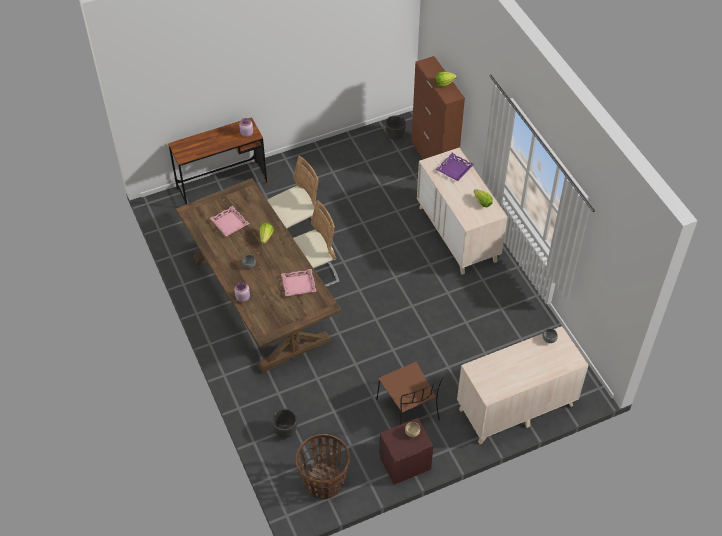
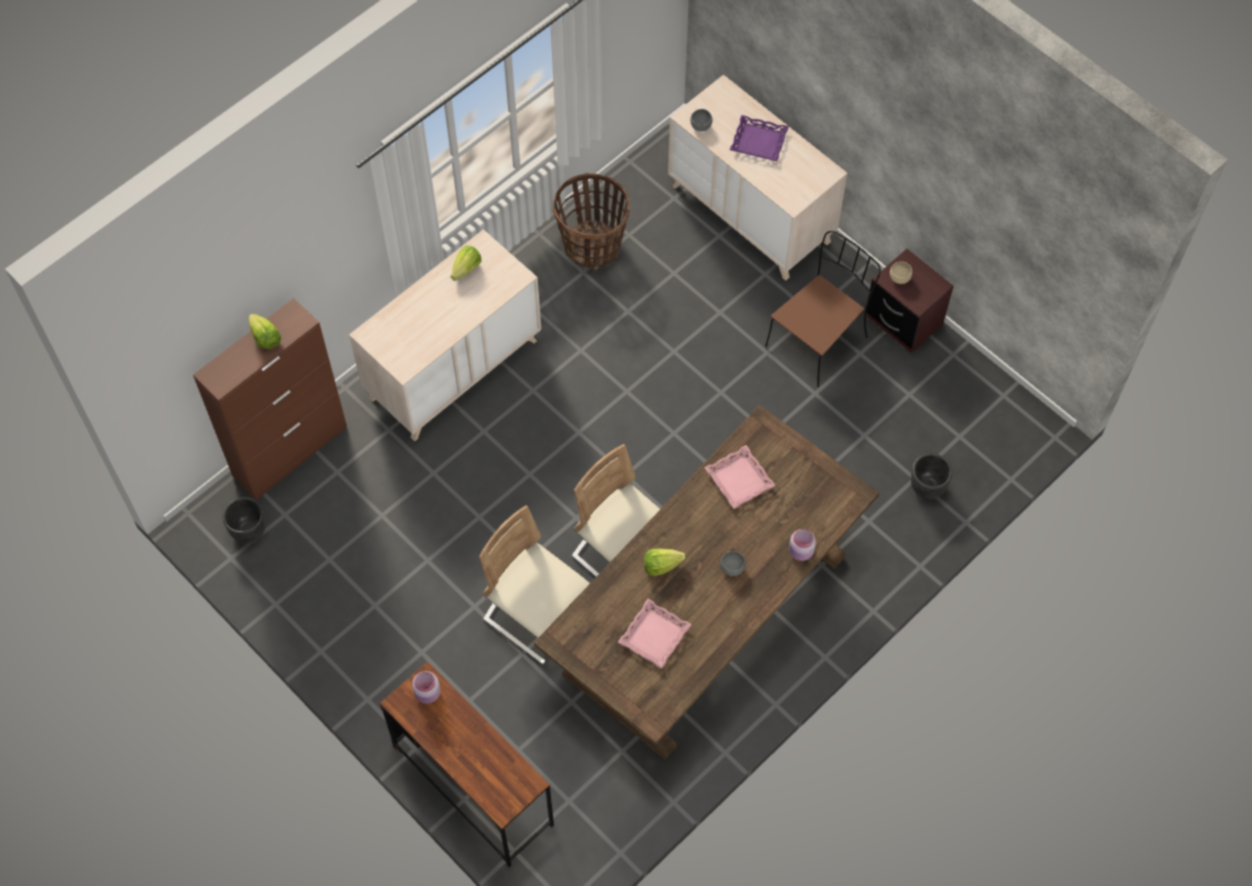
camera: 110 degrees left, 10 degrees up
(324, 482) = (982, 409): basket -> basket (592, 246)
(454, 169) = (405, 326): purple tray -> purple tray (759, 141)

